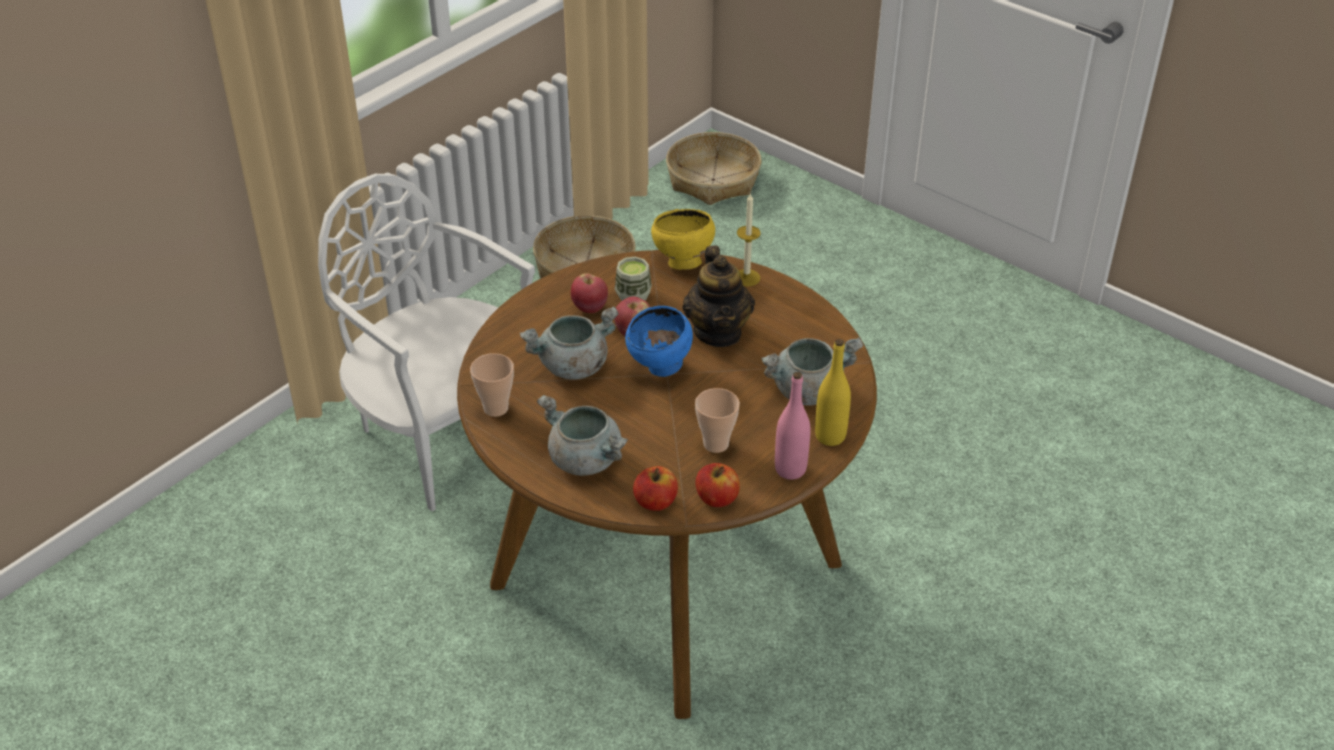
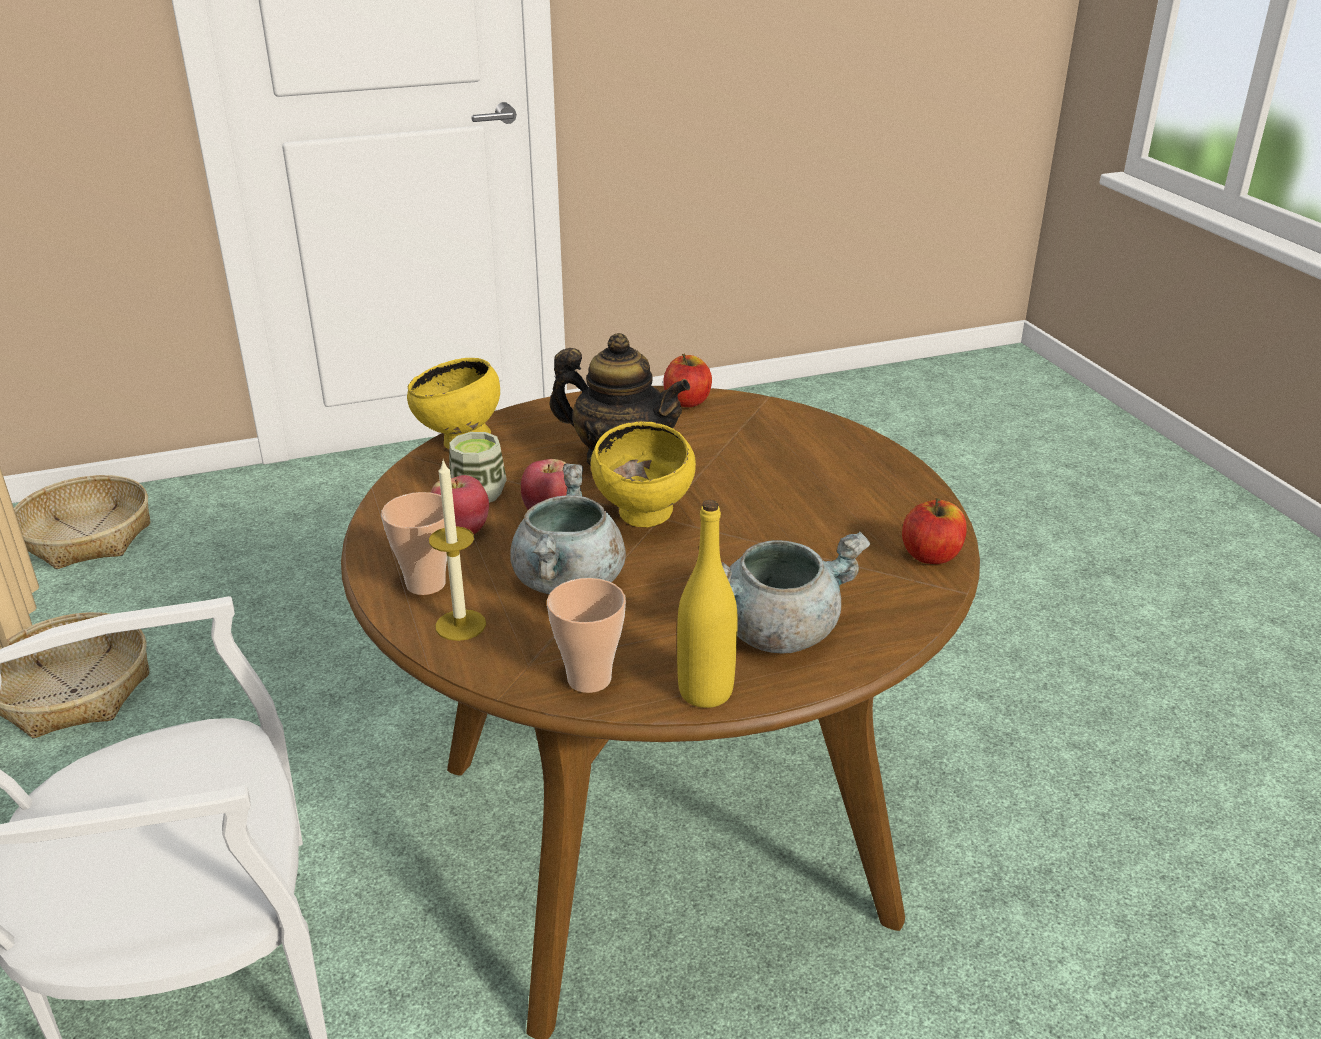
camera: 60 degrees left, 10 degrees down
(655, 502) = (907, 602): apple -> apple (687, 401)
(660, 368) = (645, 519): blue bowl -> yellow bowl
(716, 444) = (828, 525): cup -> cup (426, 584)
(746, 277) = (542, 415): candle -> candle (460, 625)
(790, 469) = (913, 492): pink bottle -> none
(807, 390) = (782, 441): grey cooking pot -> none
(830, 436) = (874, 452): yellow bottle -> yellow bottle (705, 692)

